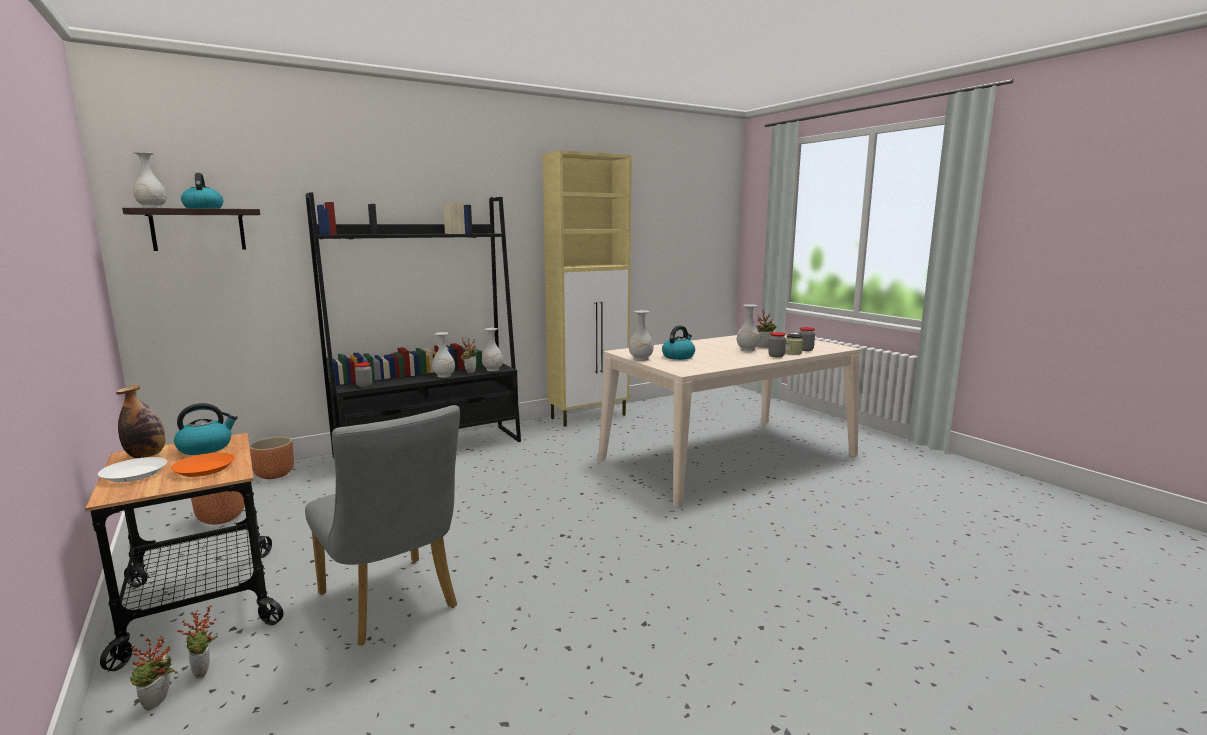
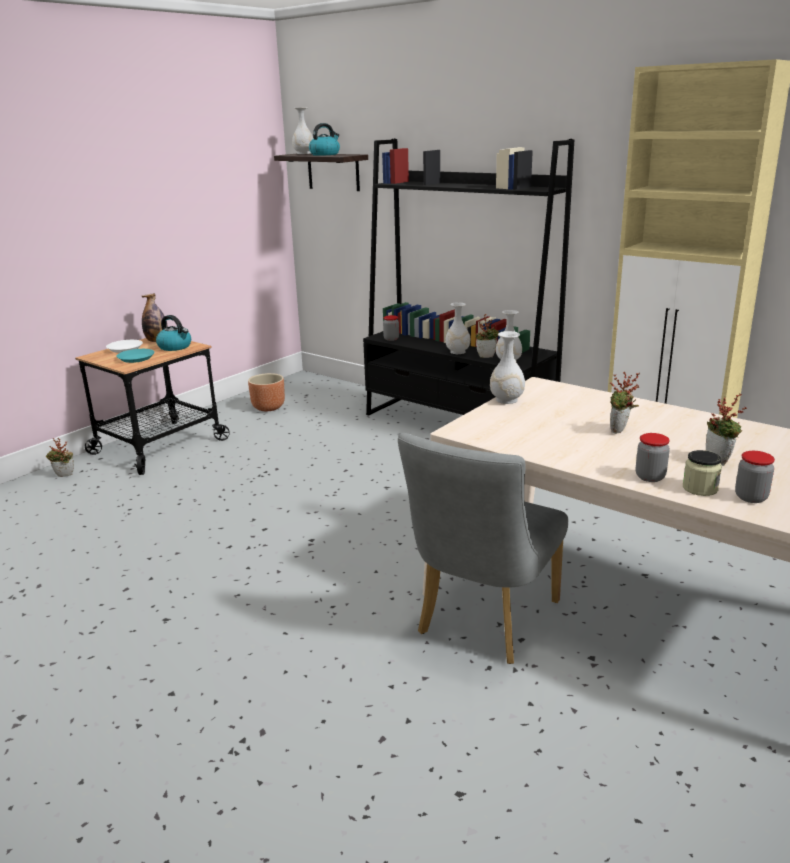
camera: 70 degrees right, 10 degrees up
(205, 469) = (136, 358): orange plate -> turquoise plate
(205, 672) = (91, 475): potted plant -> potted plant (620, 431)
(274, 474) = (349, 394): brown planter -> none
(393, 604) = (171, 503): grey chair -> grey chair (483, 623)
(678, 356) = (550, 416): kettle -> none
(747, 350) = (671, 452): white vase -> none

